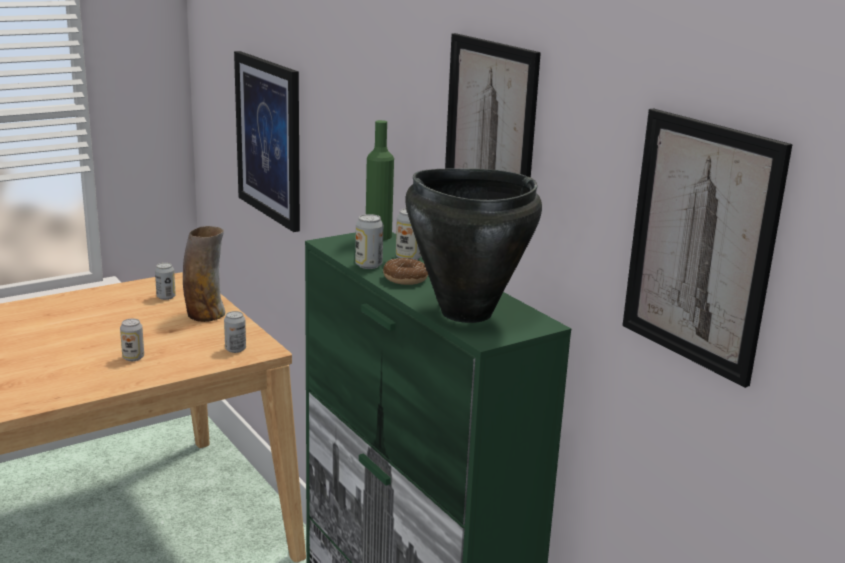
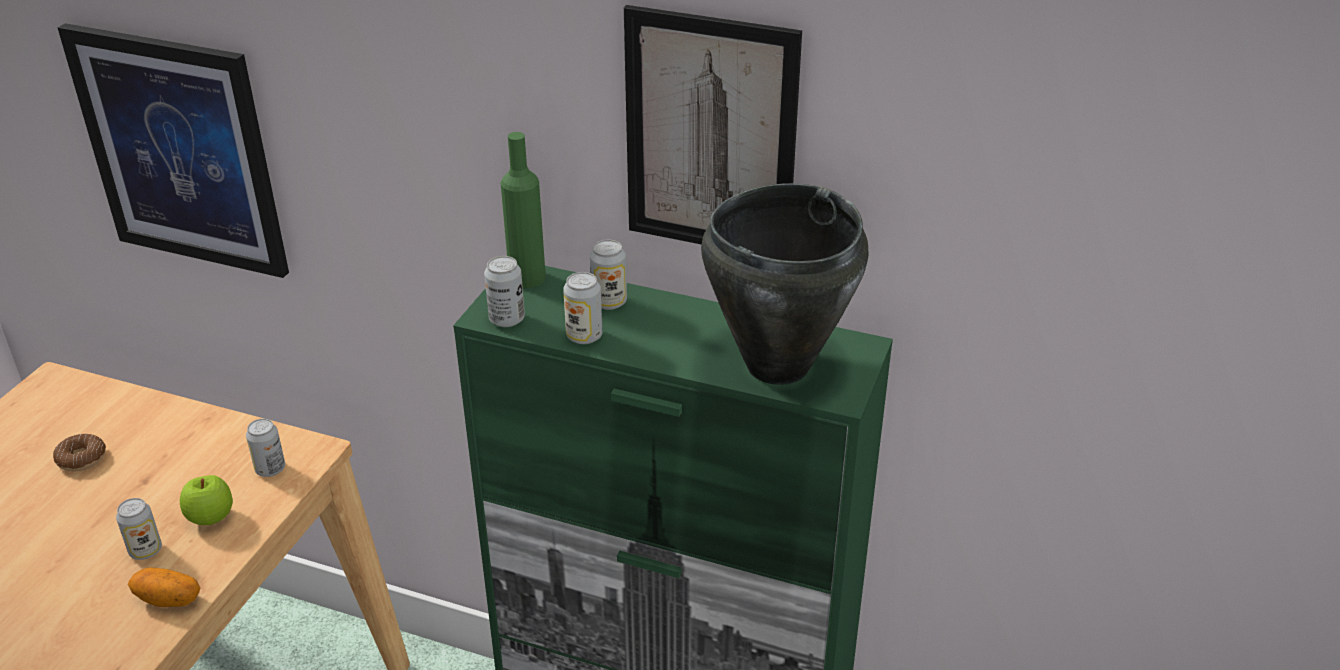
camera: 35 degrees left, 15 degrees up
(116, 381) = (169, 599): none -> potato
(166, 297) = (65, 426): can -> can (507, 319)
(180, 357) = (211, 518): none -> apple
(205, 315) = (161, 431): vase -> none
(405, 279) = (651, 340): donut -> donut (81, 459)
(700, 244) = (1080, 230): picture -> none

